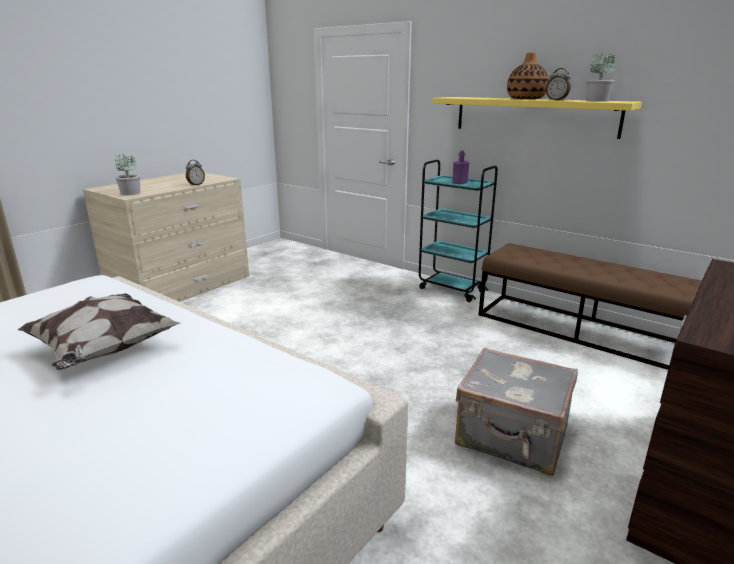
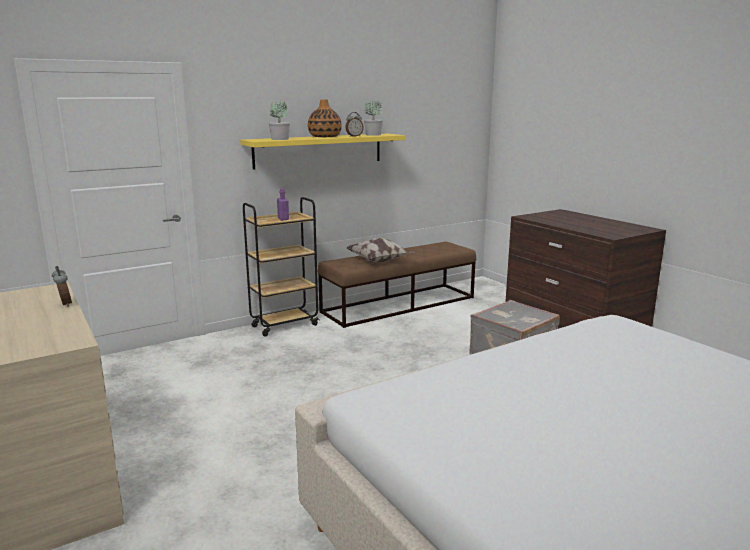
camera: 70 degrees left, 5 degrees down
(104, 351) = (559, 381): pillow -> pillow (379, 261)
(130, 193) = (49, 342): potted plant -> potted plant (280, 139)
(452, 290) = (285, 325): turquoise cart -> brown cart

